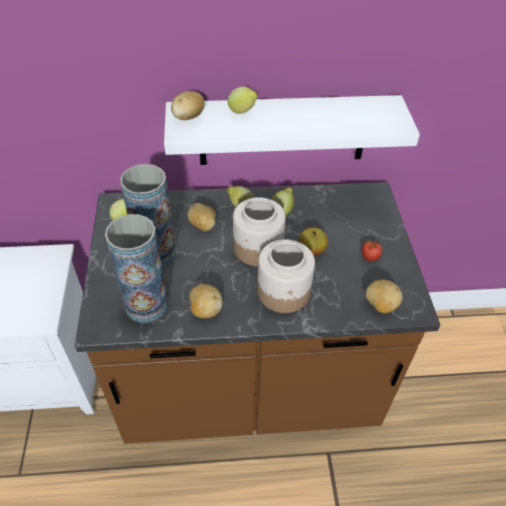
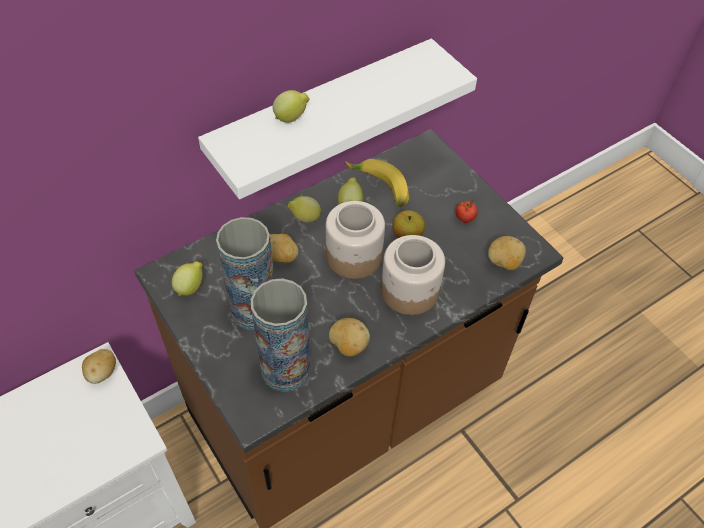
camera: 30 degrees left, 5 degrees up
(188, 117) = (239, 147): potato -> potato (102, 373)
(313, 208) = (378, 188): none -> banana

